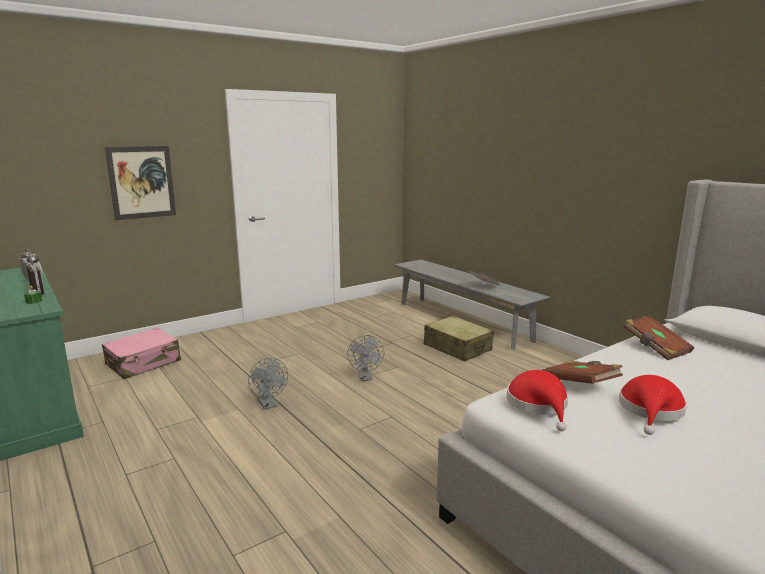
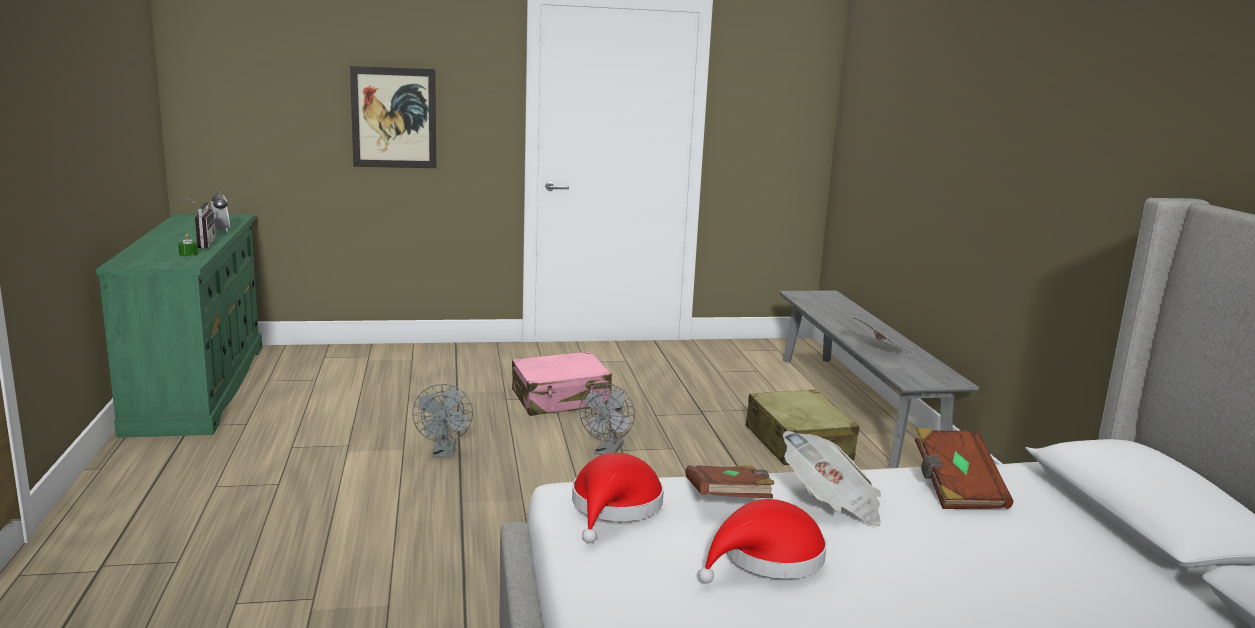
camera: 25 degrees right, 0 degrees up
(143, 363) = (352, 367): pink suitcase -> pink suitcase (561, 399)
(624, 371) = (831, 504): none -> newspaper

